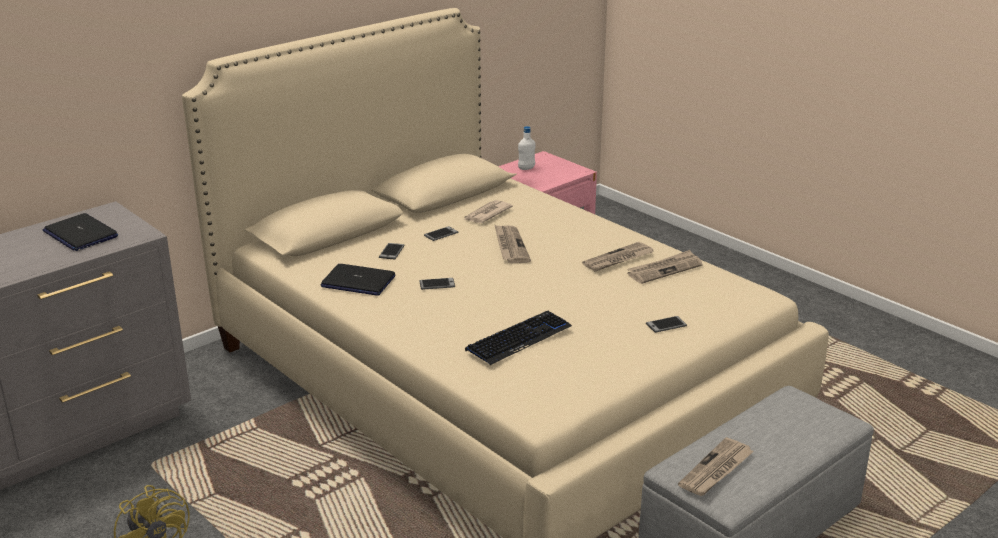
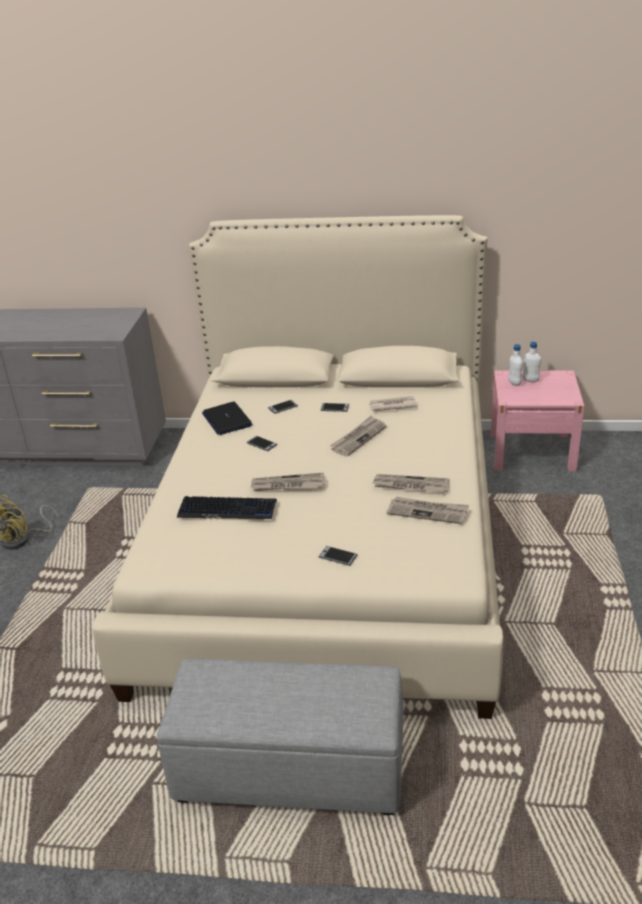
camera: 50 degrees right, 5 degrees up
(80, 234) = (93, 322): laptop -> none
(518, 174) = (514, 383): none -> white bottle
(716, 470) = (216, 690): newspaper -> newspaper (287, 485)

